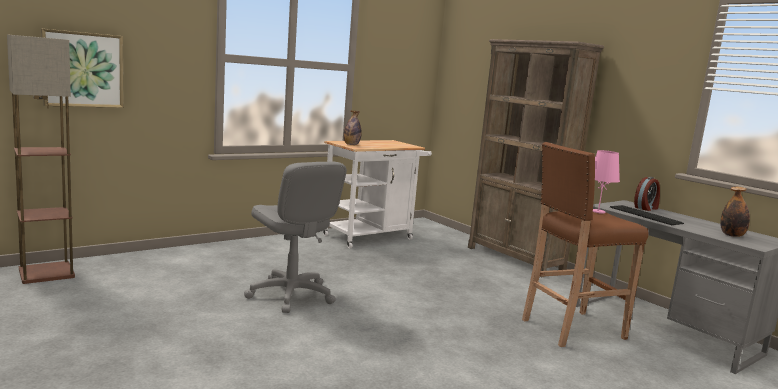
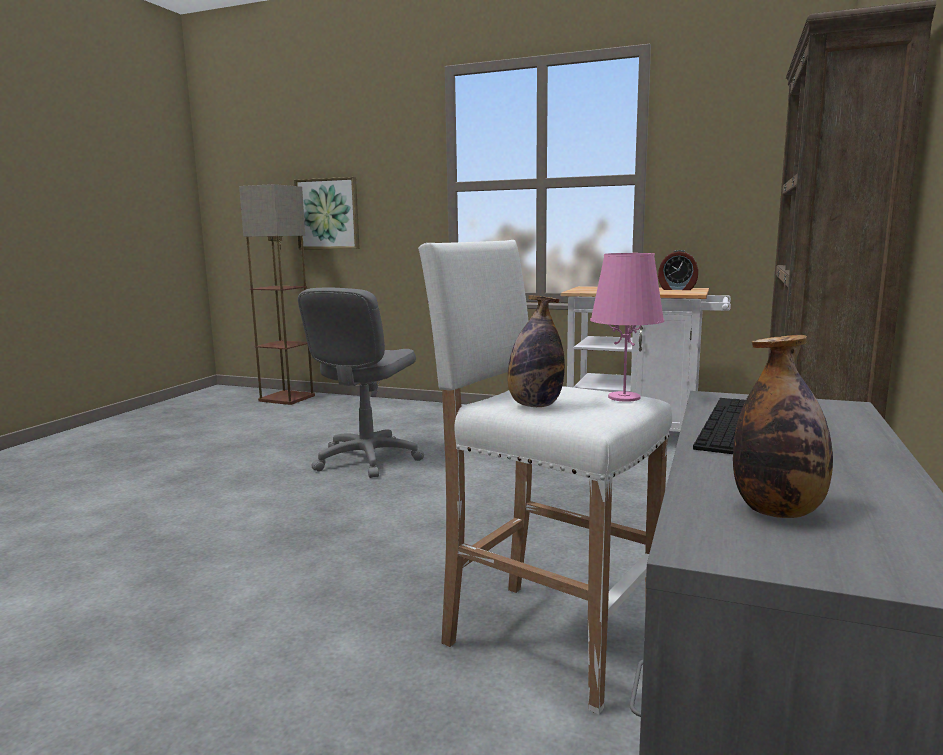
camera: 60 degrees right, 0 degrees up
(351, 145) = (587, 289): bottle -> bottle (535, 405)
(571, 329) = (545, 638): brown stool -> white stool
(646, 208) = (836, 420): alarm clock -> alarm clock (677, 289)

